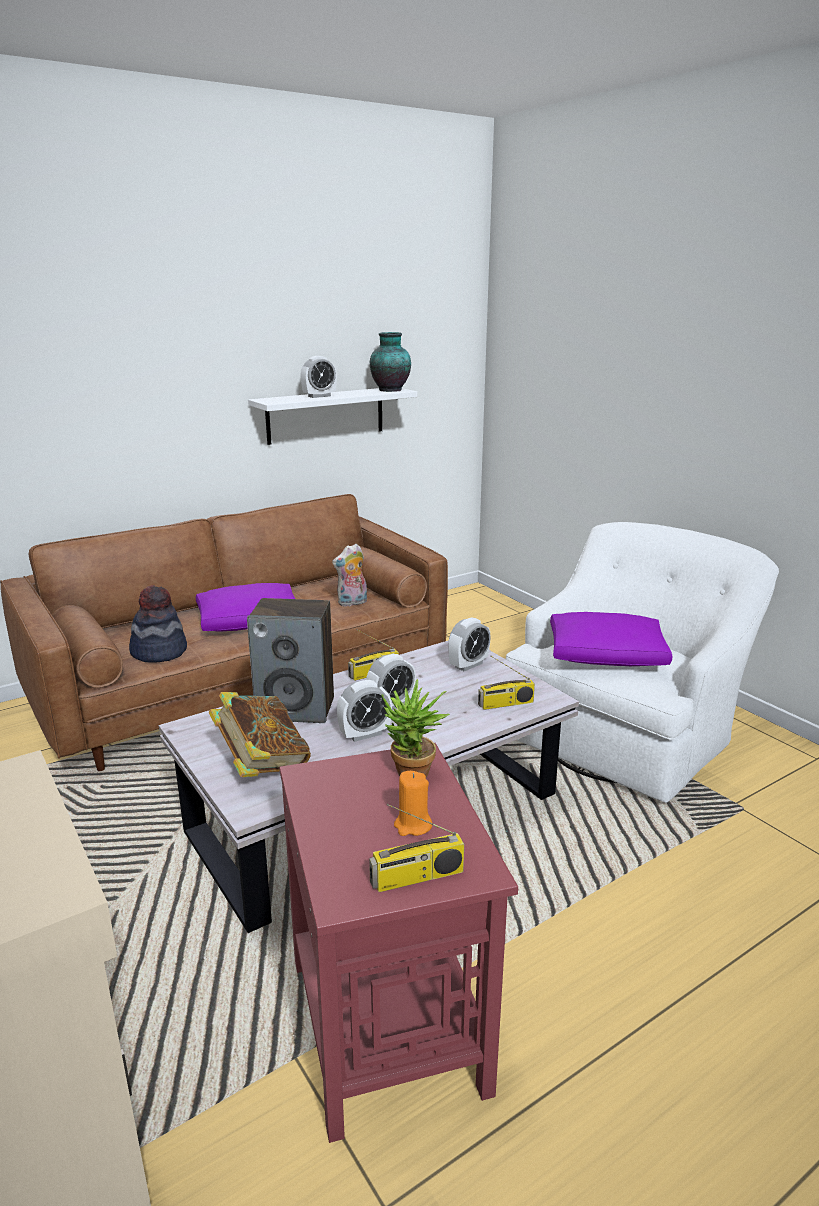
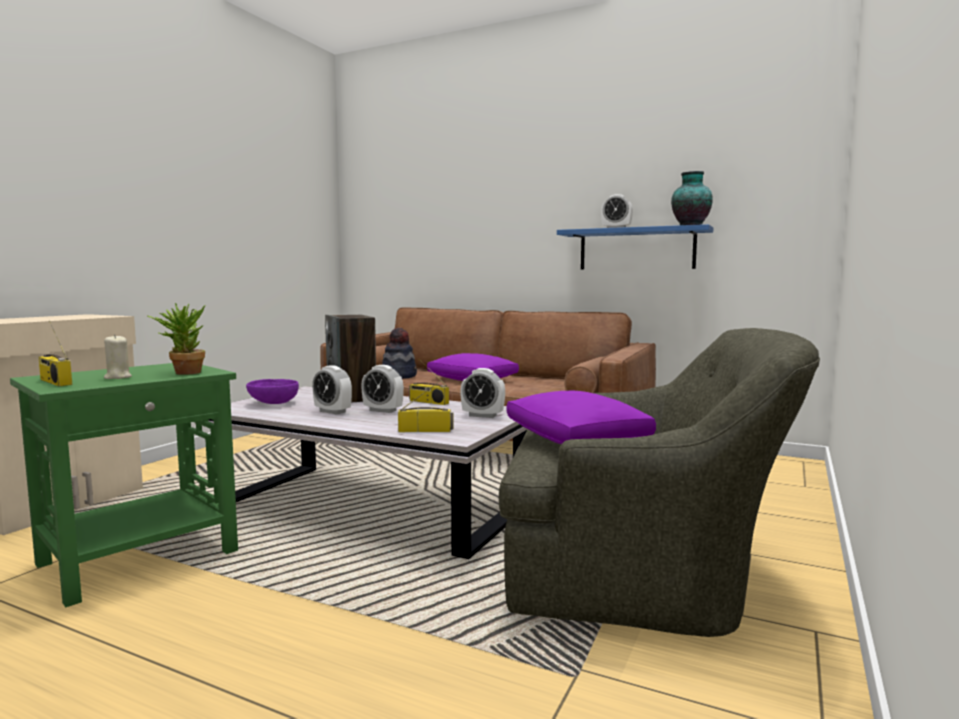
camera: 60 degrees right, 15 degrees down
(262, 764) = (273, 403): book -> purple bowl
(326, 415) = (636, 249): white shelf -> blue shelf
(352, 603) = (549, 388): plush toy -> none
(388, 1023) = (139, 558): red side table -> green side table
(412, 825) = (117, 377): orange candle -> beige candle
(505, 704) = (426, 430): radio -> radio turned 135 degrees clockwise
(626, 733) = (643, 577): white armchair -> green armchair

